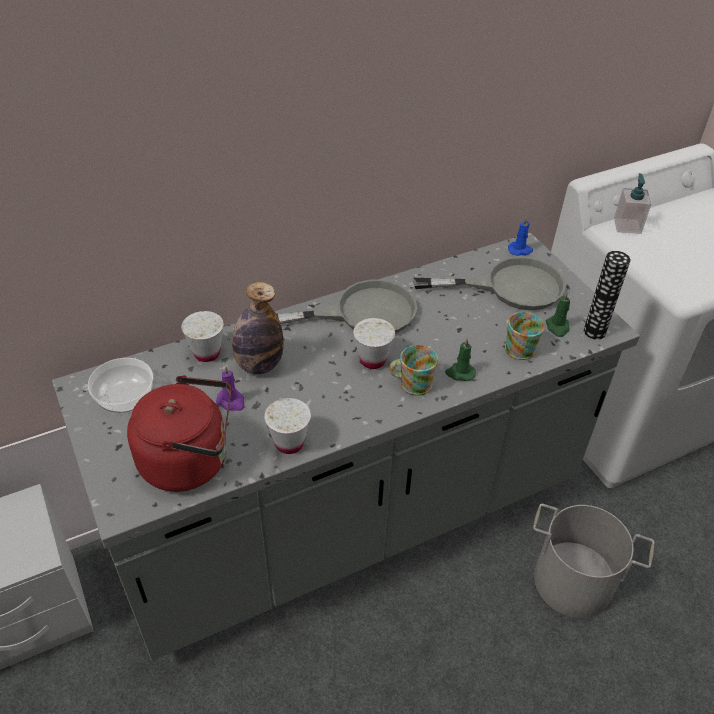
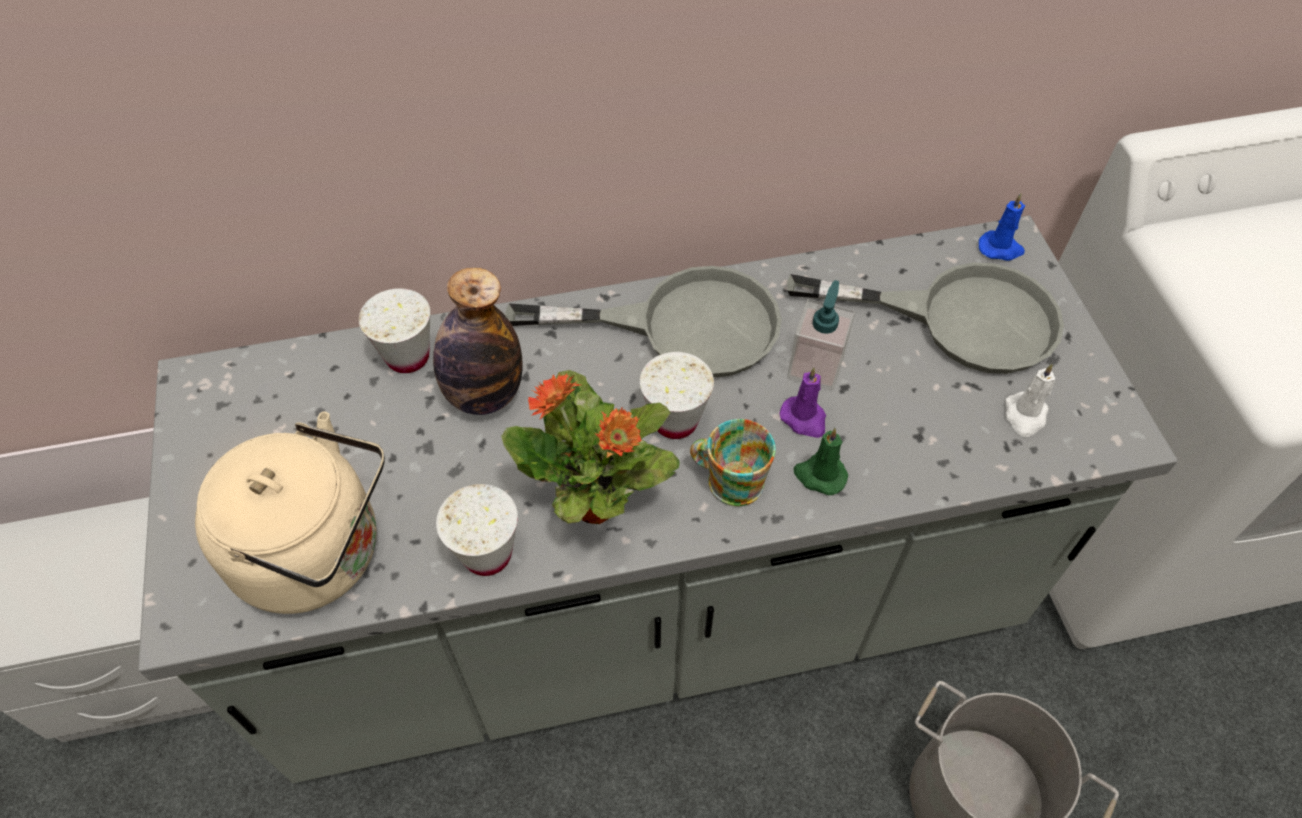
camera: 15 degrees right, 10 degrees up
(125, 397) = (255, 415): bowl -> none
(190, 460) = (319, 554): red kettle -> beige kettle
(231, 401) = (418, 455): purple candle -> purple candle (804, 419)
(343, 407) = (598, 503): none -> potted plant
(520, 346) = (944, 442): mug -> none
(557, 327) = (1025, 416): green candle -> white candle
(594, 332) = (1092, 437): vase -> none
(627, 226) = (1213, 236): soap dispenser -> soap dispenser (815, 366)

